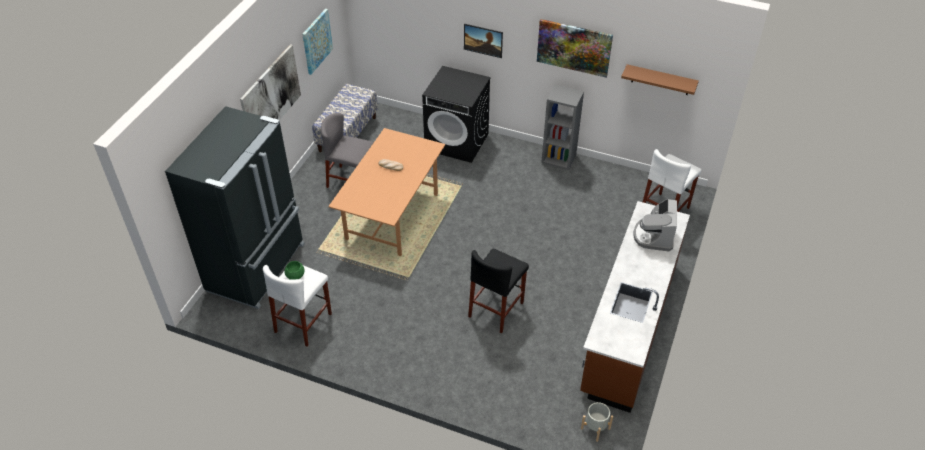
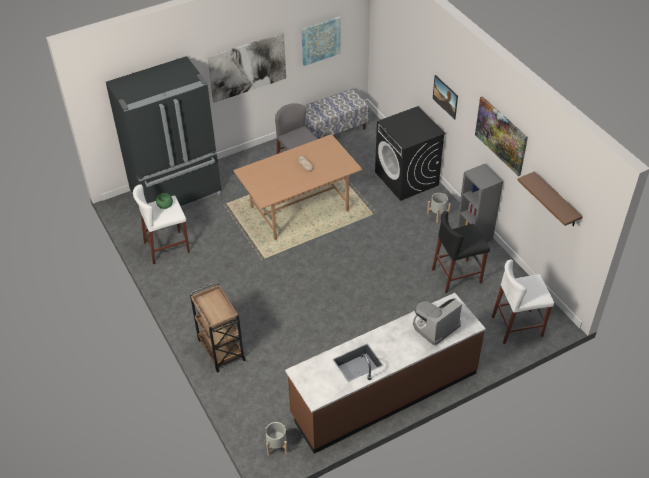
camera: 40 degrees right, 0 degrees up
(457, 380) = (220, 349): none -> brown cart
(496, 309) = (299, 318): black stool -> black stool (456, 276)
(513, 158) = (437, 214): none -> grey planter

